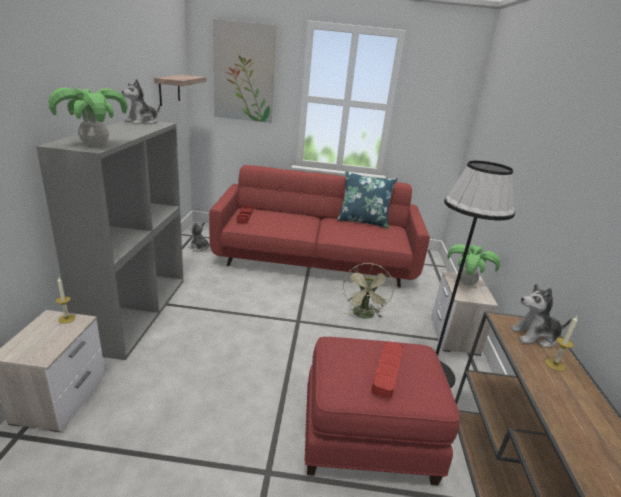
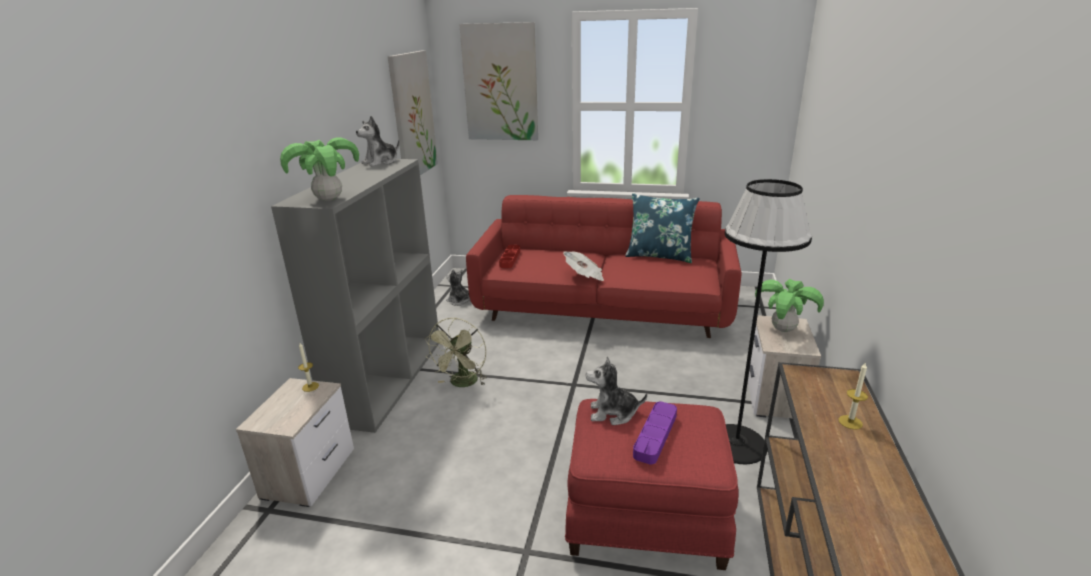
camera: 10 degrees right, 0 degrees up
(169, 89) = (412, 115): shelf -> picture
(306, 233) = (584, 276): none -> newspaper
(364, 315) = (658, 375): green fan -> green fan (462, 384)
(387, 371) = (655, 435): red tray -> purple tray
(535, 336) = (835, 390): plush toy -> plush toy (613, 413)

